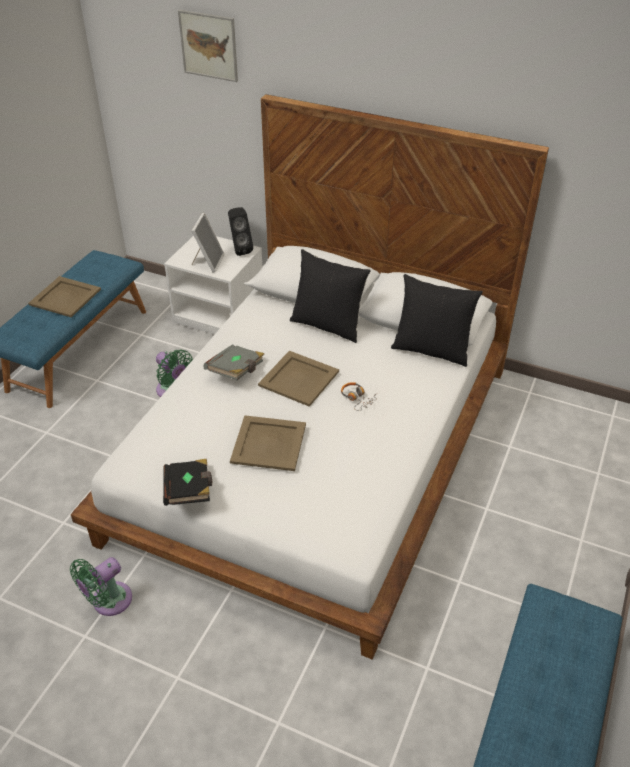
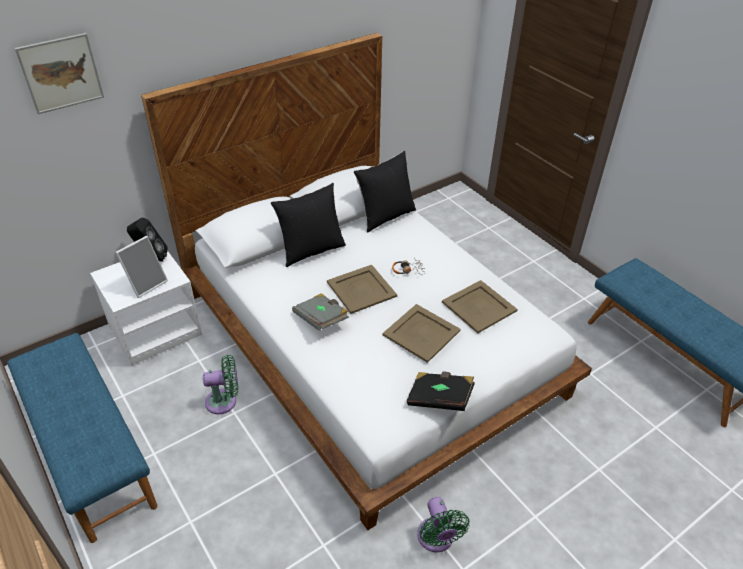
camera: 60 degrees left, 0 degrees up
(65, 297) = (72, 406): beige tray -> beige tray (479, 306)
(208, 262) = (146, 284): picture frame -> picture frame turned 90 degrees clockwise

